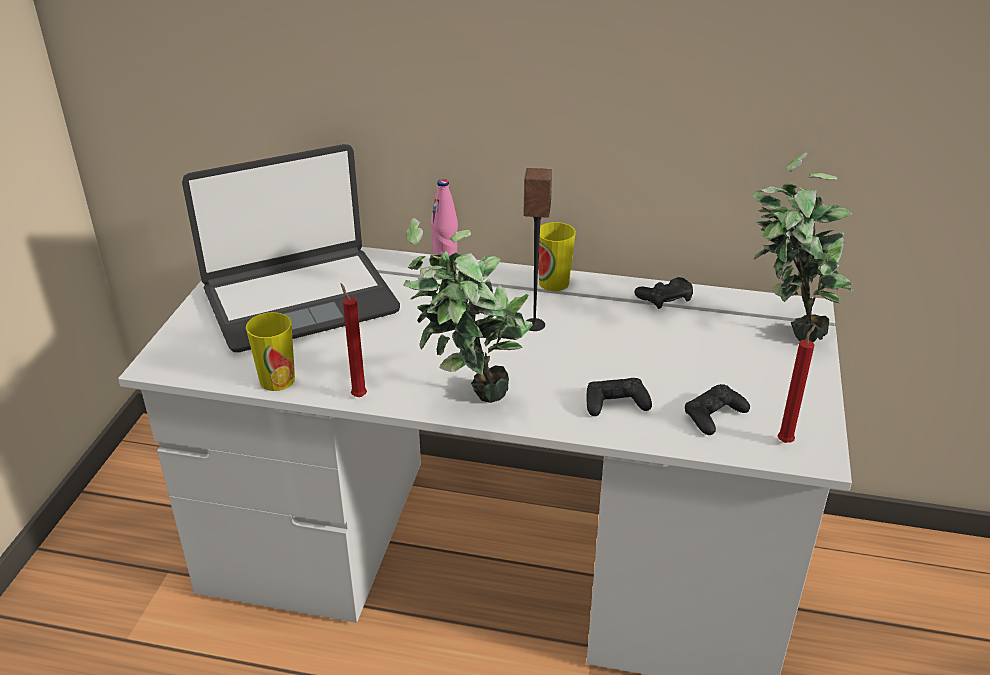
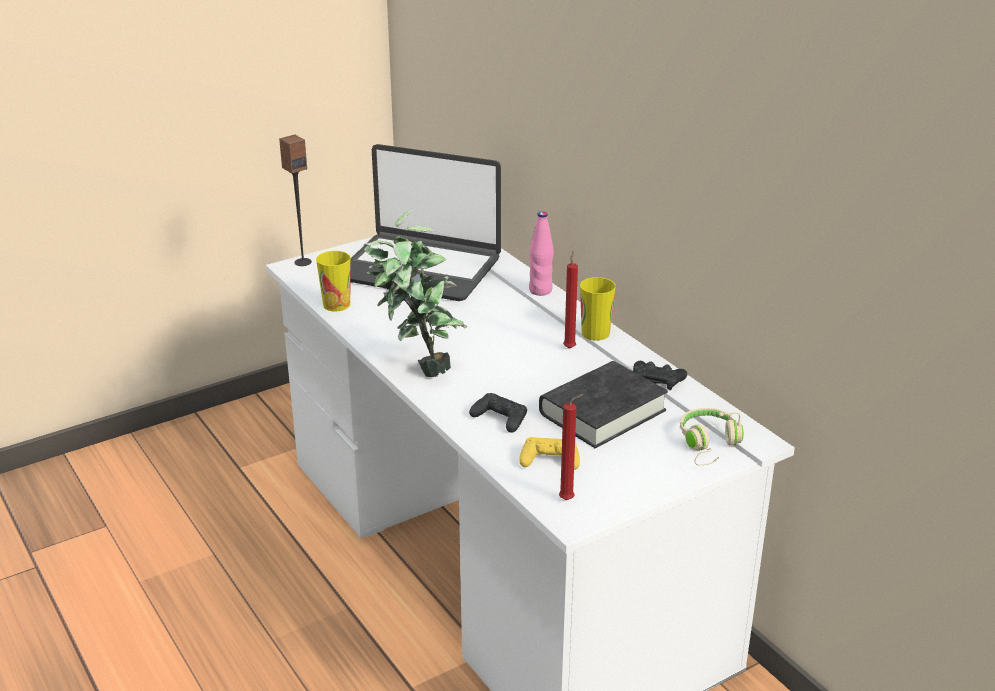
camera: 45 degrees right, 5 degrees down
(358, 395) = (363, 334): red candle -> red candle (569, 347)
(533, 325) = (533, 350): speaker -> speaker (302, 262)
(676, 349) = (602, 412): none -> black book
(714, 415) = (549, 460): black game controller -> yellow game controller
(786, 330) = (709, 445): potted plant -> beige headphones

